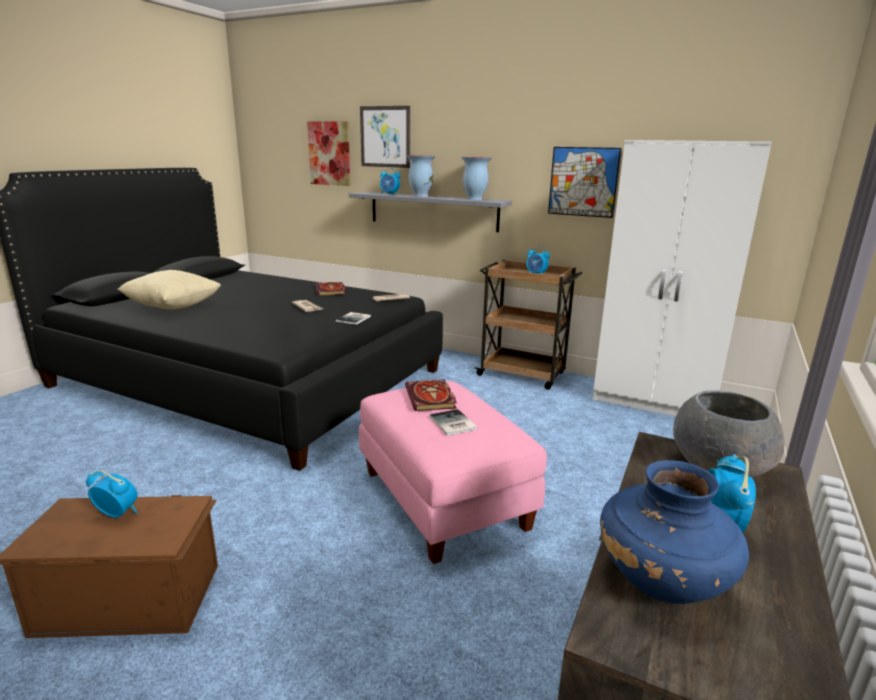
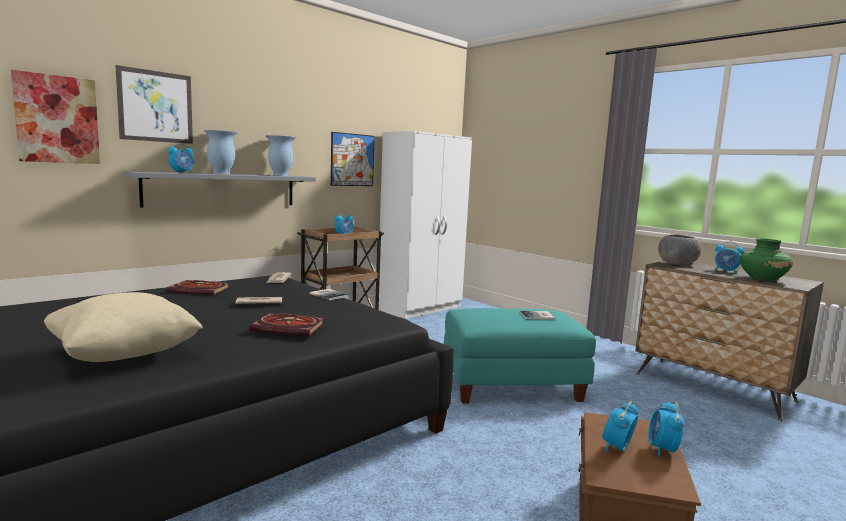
camera: 70 degrees left, 10 degrees down
(105, 542) = (662, 449): none -> alarm clock
(431, 398) = (494, 314): book -> book (290, 327)
(445, 499) = (512, 385): pink ottoman -> turquoise ottoman
(662, 581) = (762, 279): blue vase -> green vase

